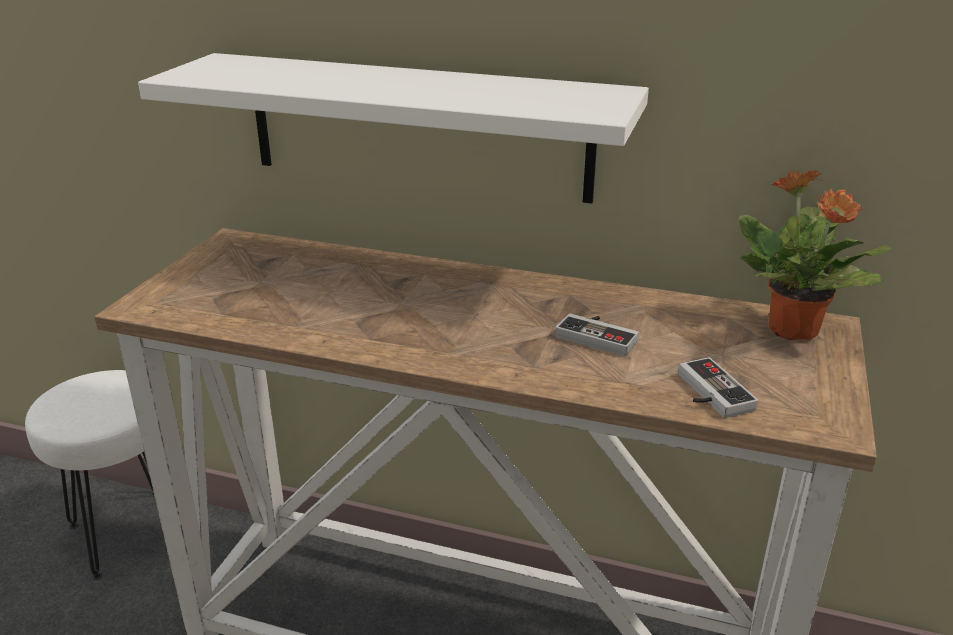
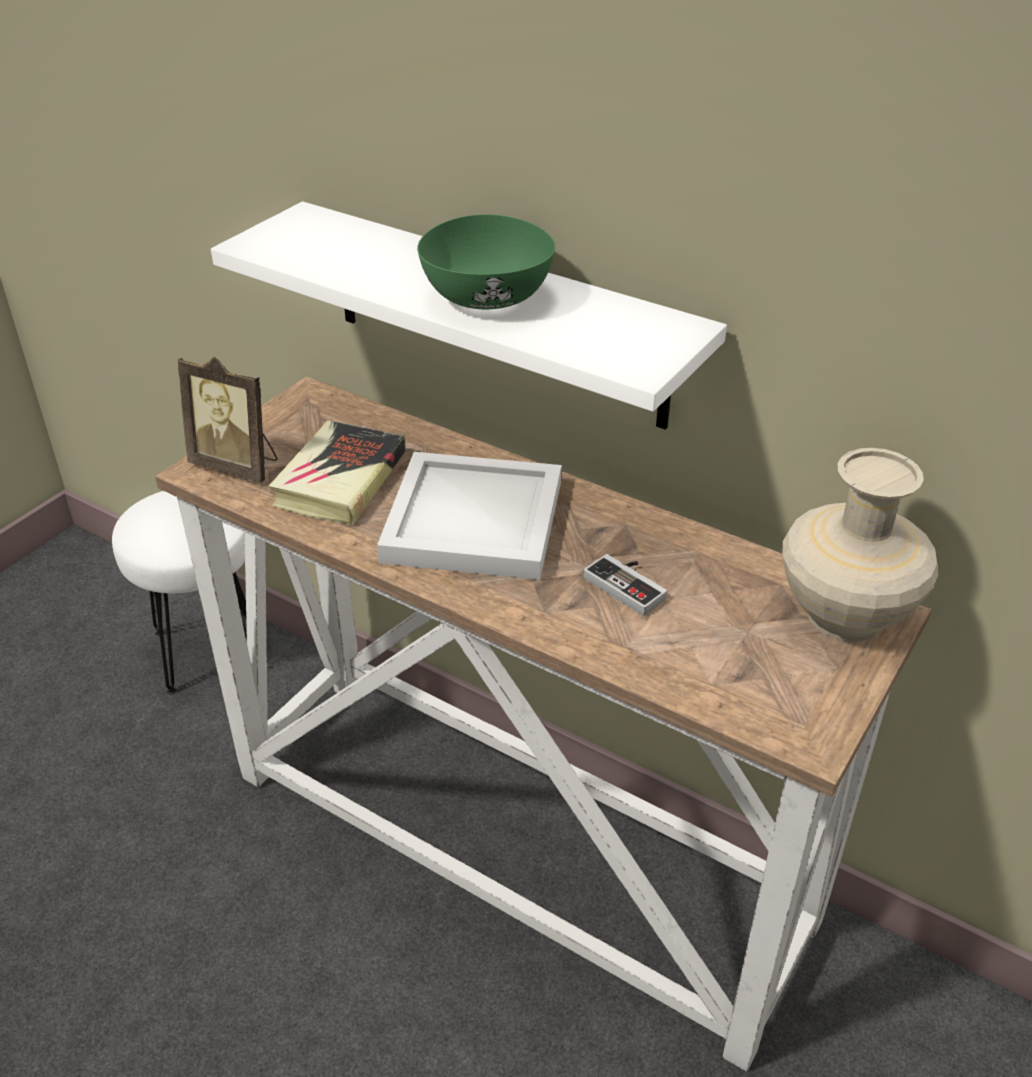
camera: 15 degrees right, 10 degrees up
(179, 297) = (237, 465): none -> picture frame
(288, 296) = (340, 480): none -> book
(425, 87) = (486, 296): none -> green bowl
(433, 308) = (476, 520): none -> white tray
(708, 393) = (704, 677): game controller -> none
(793, 331) = (843, 615): potted plant -> beige vase

